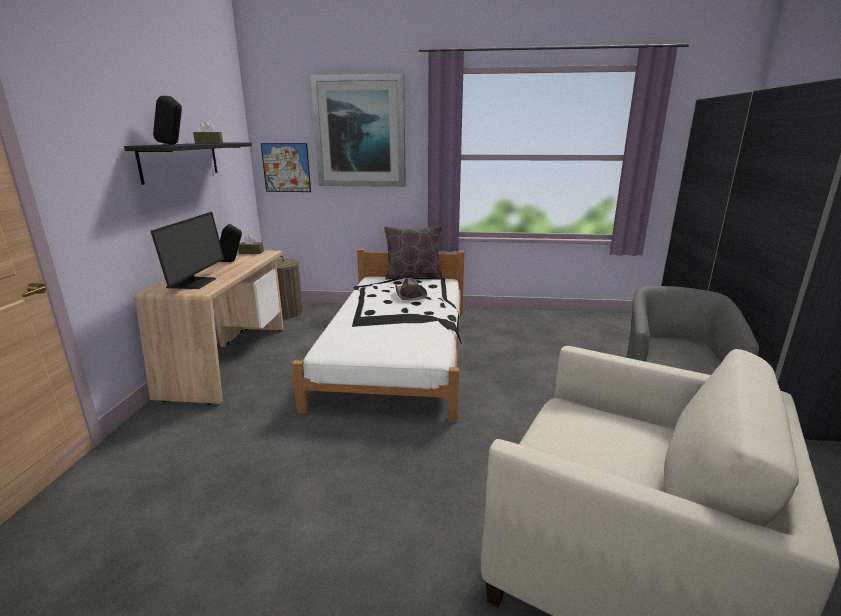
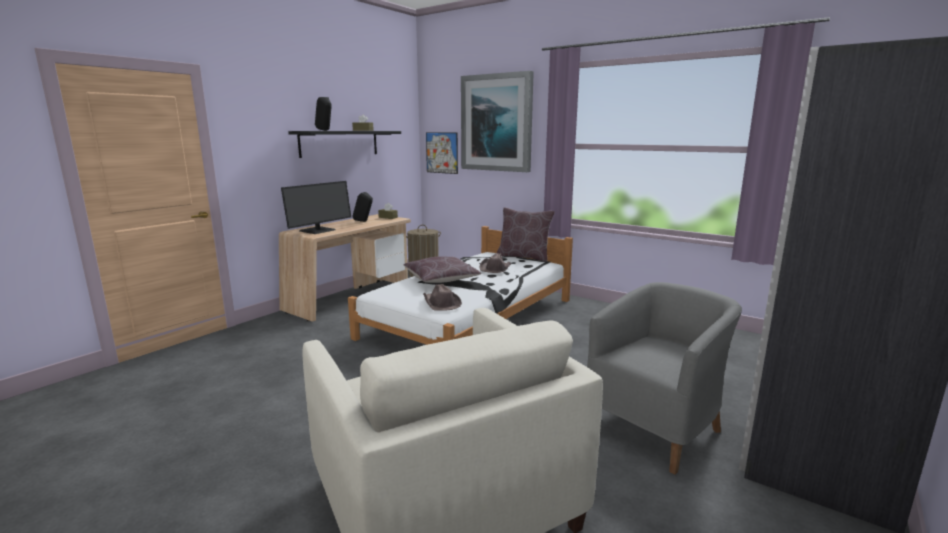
camera: 30 degrees right, 5 degrees down
(372, 318) = (441, 279): none -> brown pillow
(416, 346) = (441, 303): none -> brown hat

